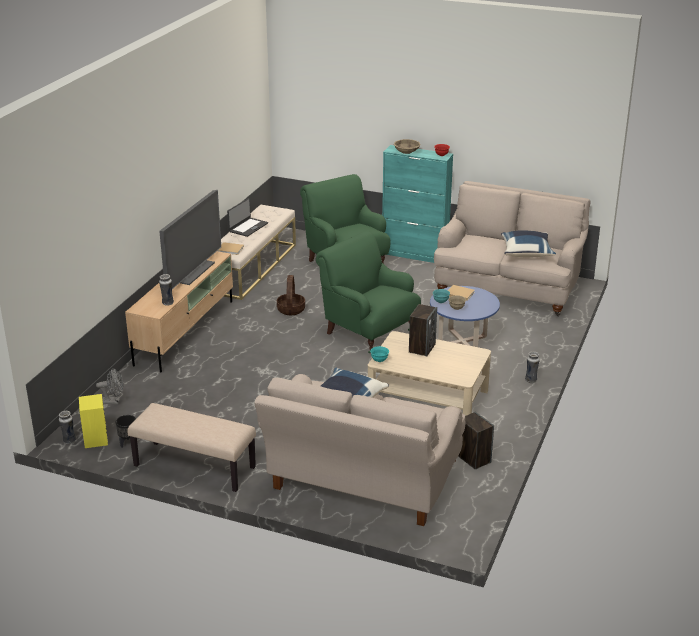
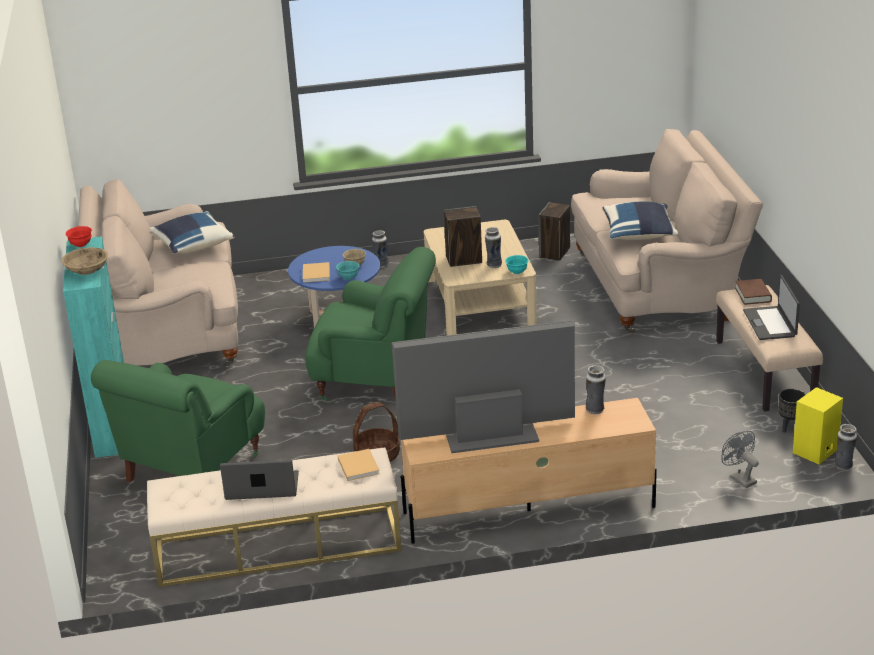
camera: 120 degrees left, 0 degrees up
(181, 419) = (770, 323): none -> laptop
(224, 431) = (753, 295): none -> brown book
(368, 331) = (376, 381): green armchair -> green armchair turned 90 degrees counterclockwise
(400, 356) = (493, 265): none -> vase

